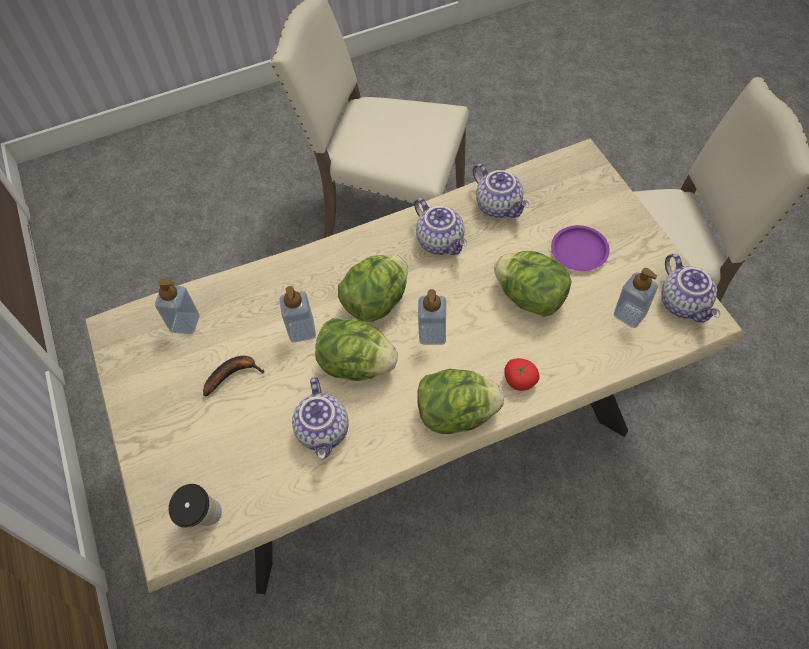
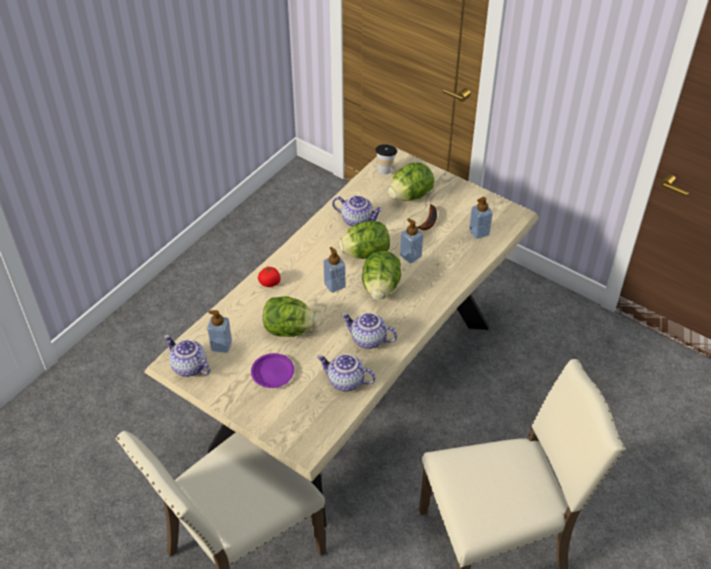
camera: 145 degrees right, 10 degrees down
(325, 431) = (357, 220): teapot -> teapot turned 150 degrees clockwise
(456, 413) = (295, 254): lettuce -> lettuce (410, 195)

